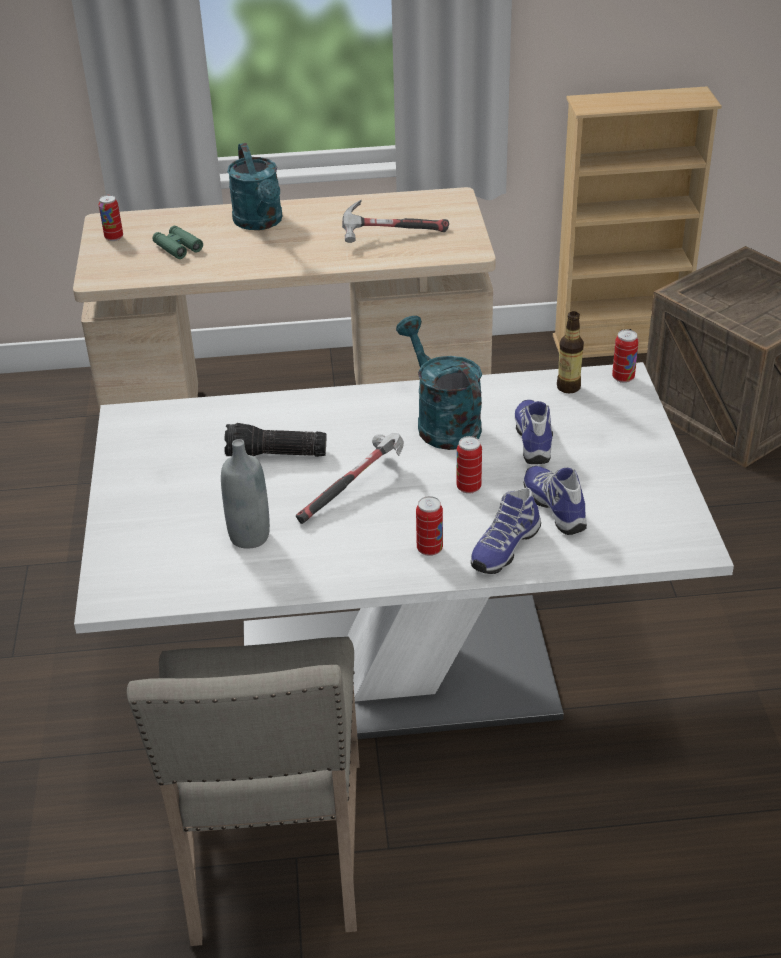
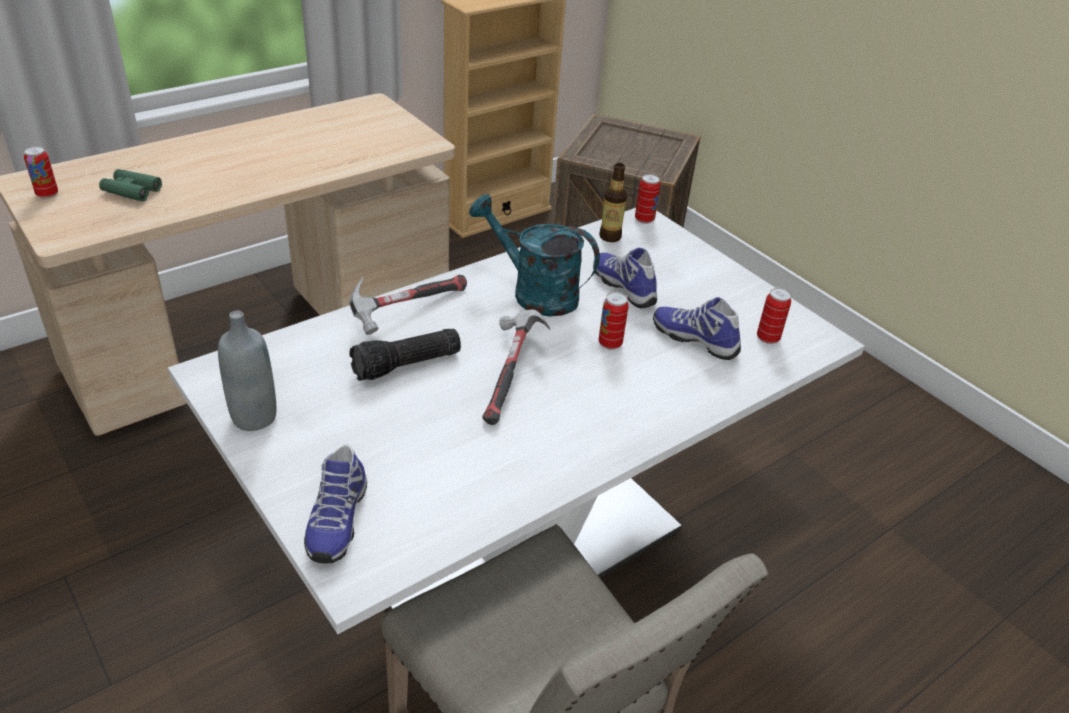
camera: 35 degrees left, 0 degrees up
(249, 536) = (451, 455): grey bottle -> grey bottle (254, 417)
(260, 223) = (204, 153): turquoise watering can -> none
(391, 236) = (345, 143): hammer -> hammer (406, 310)
(429, 549) = (629, 410): can -> can (768, 338)
(504, 547) = (688, 387): shoe -> shoe (336, 521)

